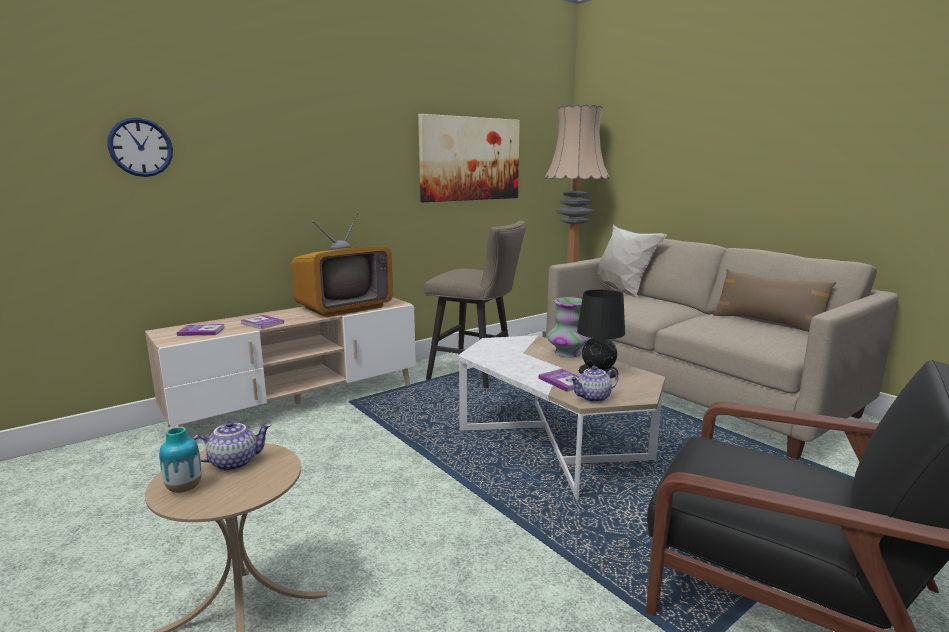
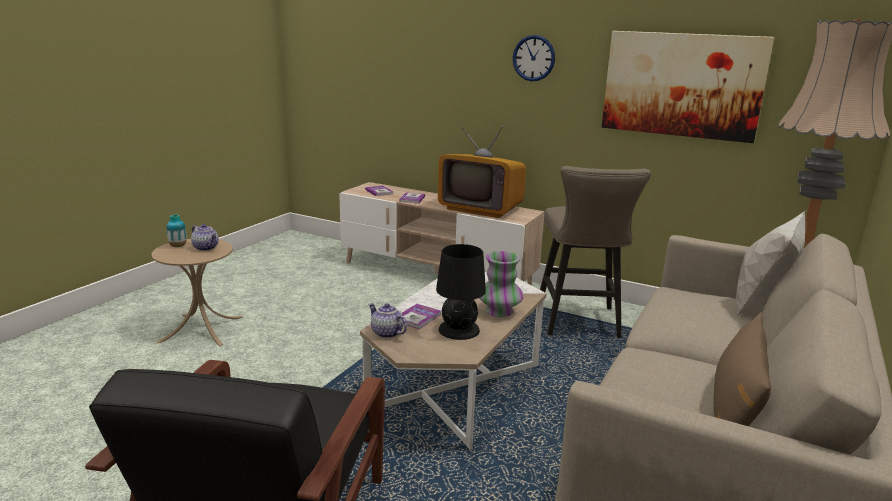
camera: 65 degrees right, 5 degrees up
(140, 147) = (382, 57): wall clock -> wall clock (533, 58)

